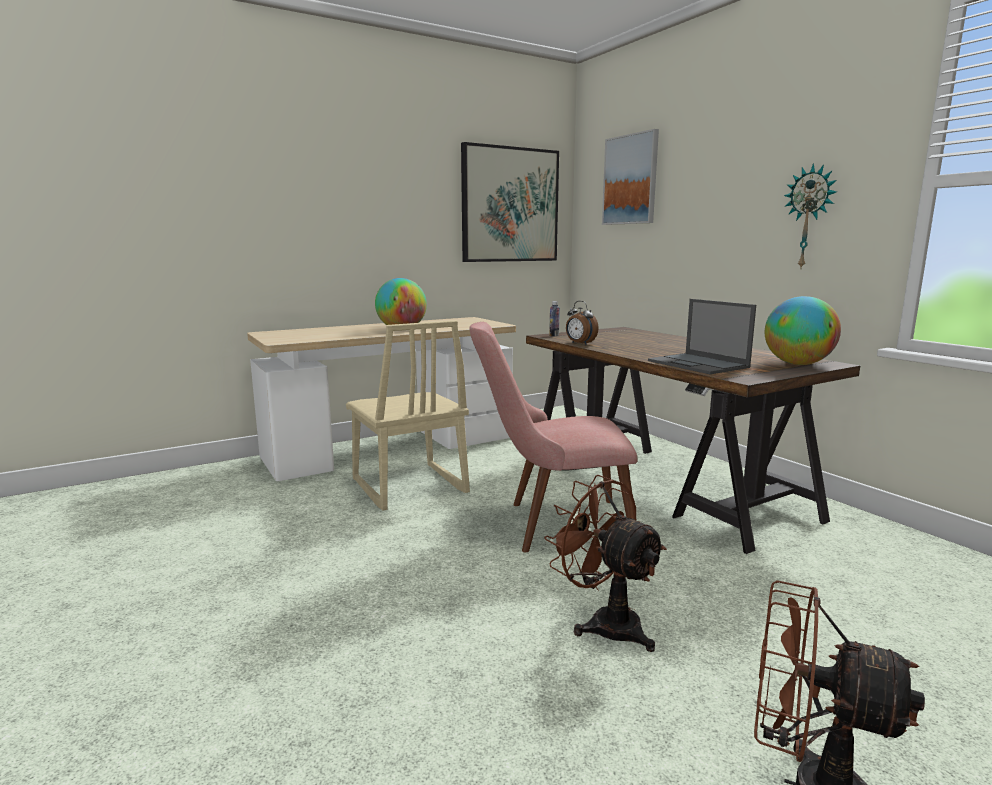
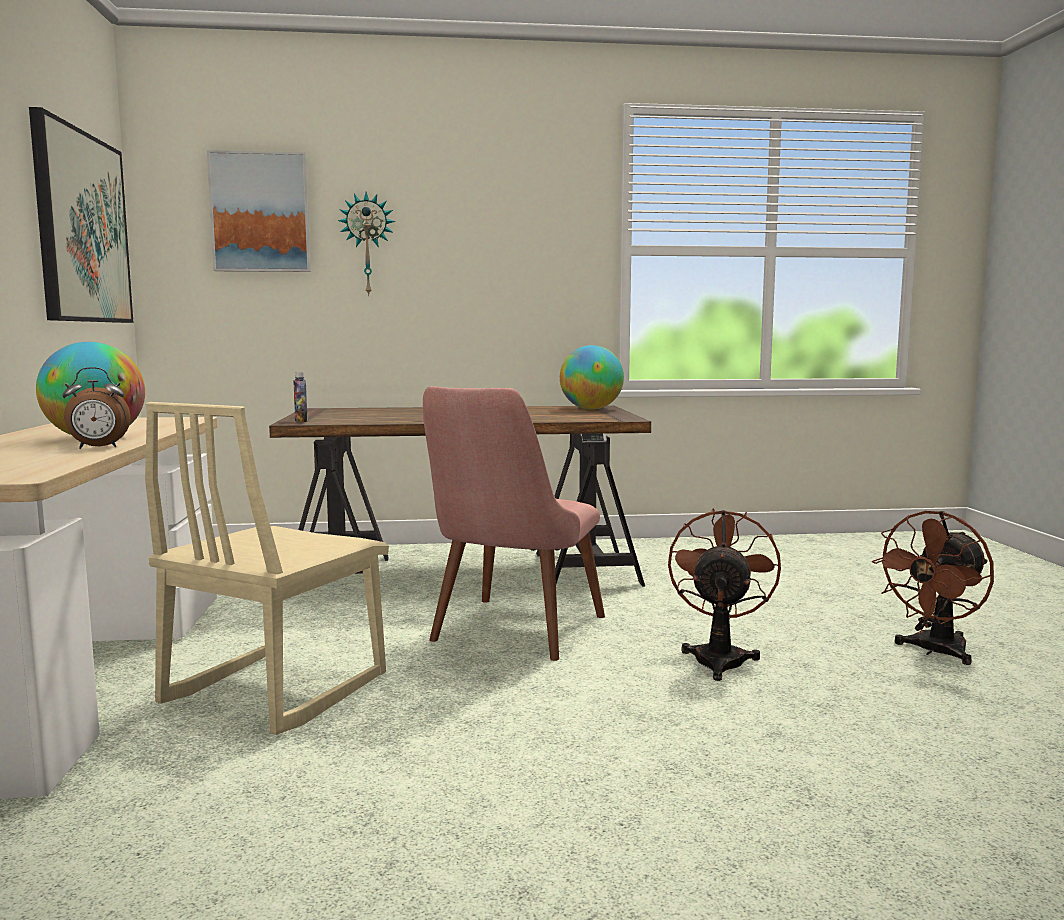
camera: 65 degrees left, 5 degrees down
(408, 487) = (274, 689): beige chair -> beige chair turned 120 degrees clockwise
(579, 344) = (379, 422): alarm clock -> alarm clock (98, 447)
(605, 622) = (720, 657): brown fan -> brown fan turned 120 degrees clockwise
(699, 364) = (555, 418): laptop -> none
(809, 217) = (524, 274): wall clock -> wall clock (367, 244)

